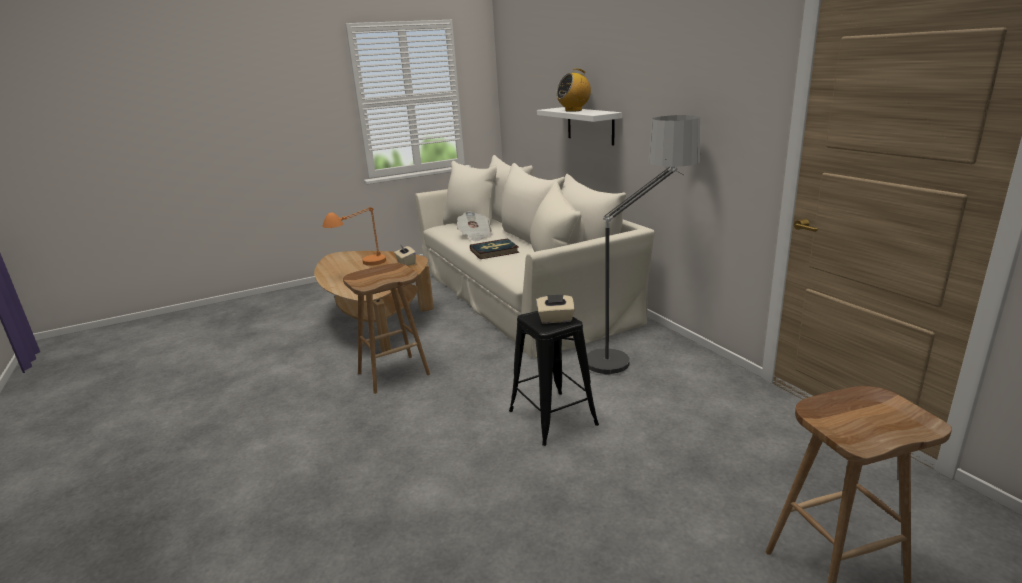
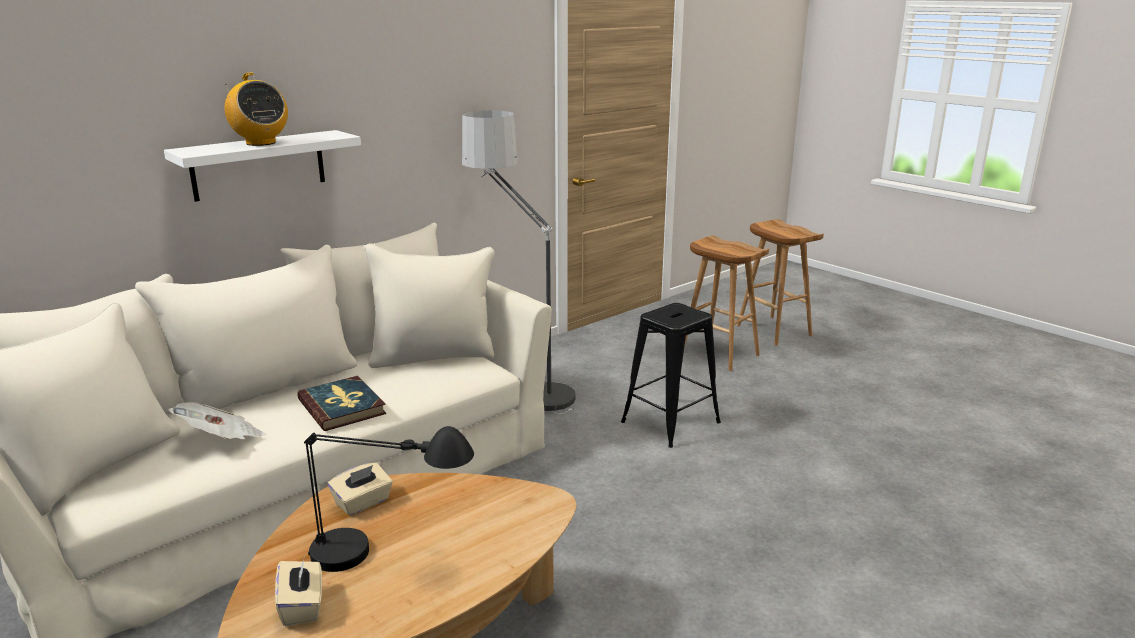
camera: 105 degrees left, 0 degrees up
(361, 268) = (388, 559): orange table lamp -> black table lamp
(394, 373) = (617, 560): brown stool -> brown stool (718, 354)
(555, 319) = (676, 311): beige tissue box -> beige tissue box (302, 606)

